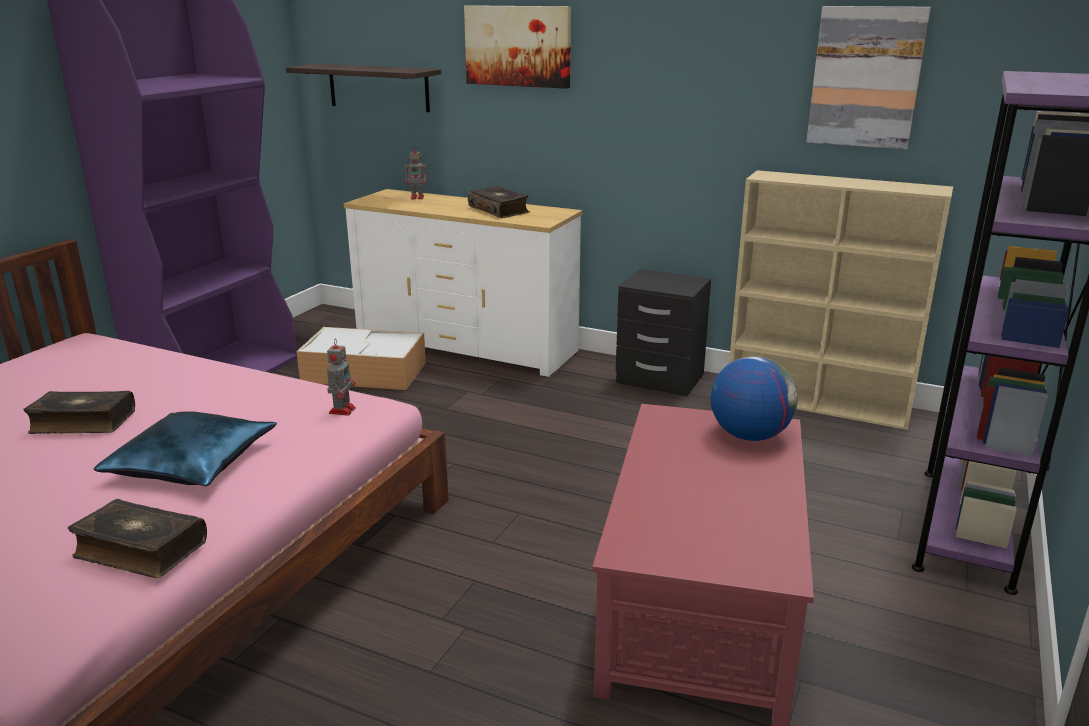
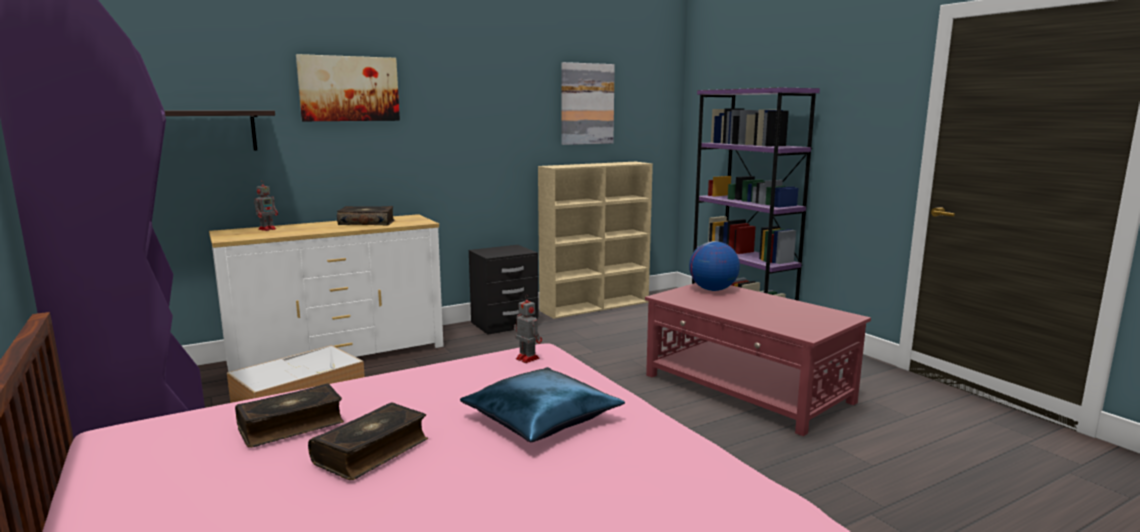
camera: 55 degrees left, 10 degrees down
(139, 550) = (677, 451): book -> book (291, 425)

